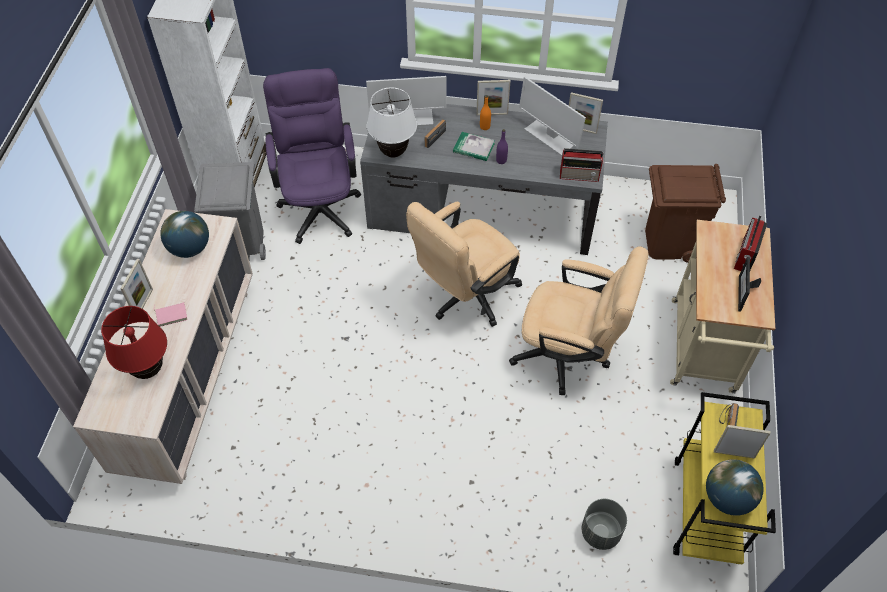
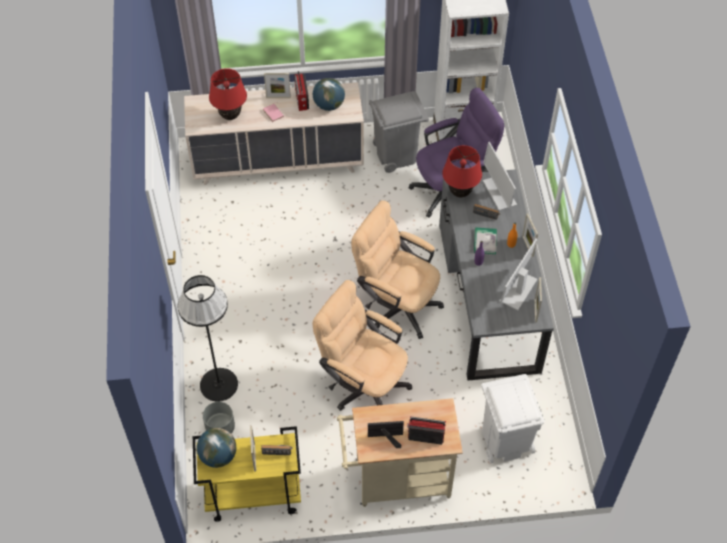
camera: 75 degrees right, 0 degrees up
(393, 152) = (460, 192): white table lamp -> red table lamp
(533, 522) = (218, 384): none -> black floor lamp
(569, 356) = (363, 383): beige office chair -> beige office chair turned 120 degrees clockwise
(580, 175) = (482, 318): radio -> radio (301, 100)
(669, 242) = (505, 441): brown trash can -> white trash can

